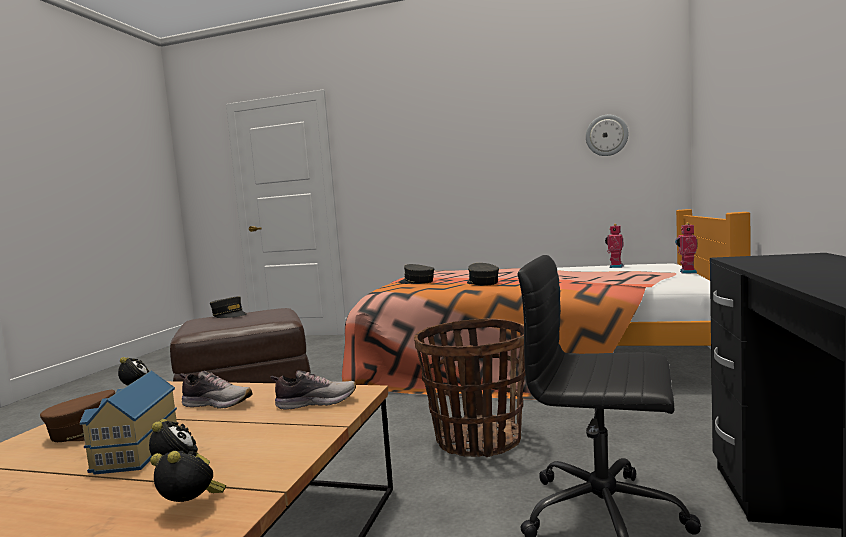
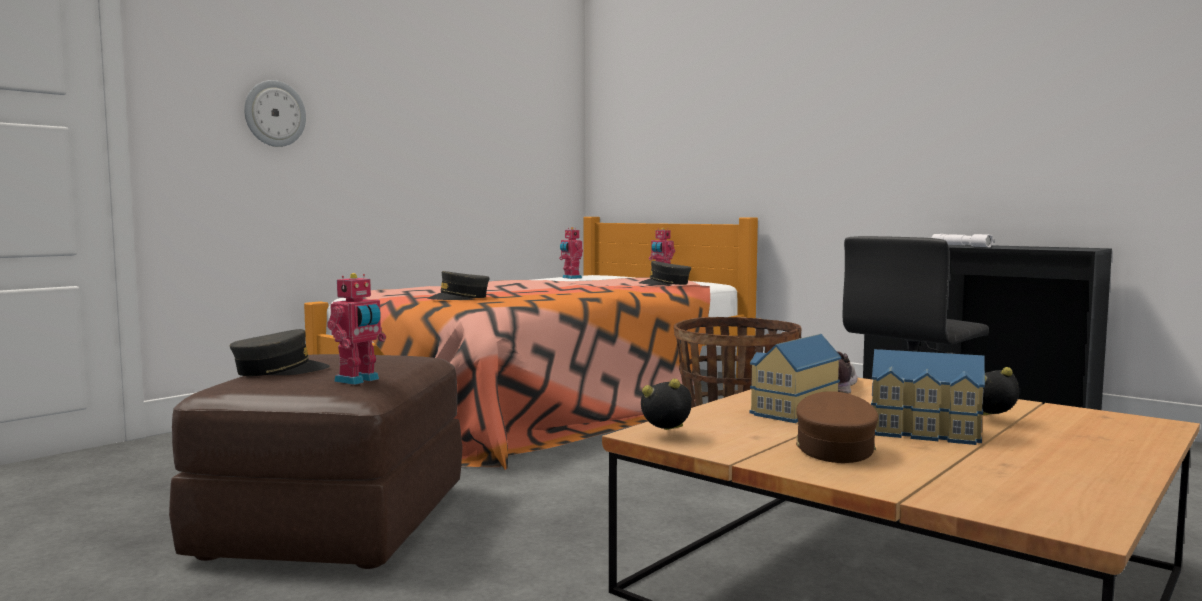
camera: 65 degrees left, 0 degrees up
(191, 506) = (1064, 419): alarm clock -> none
(207, 326) = (359, 380): none -> toy robot
(217, 403) = (791, 410): shoe -> toy house
(482, 283) = (558, 292): grey cap -> grey cap (665, 284)
(606, 135) = (524, 120): wall clock -> wall clock (274, 113)
(791, 269) = (961, 246): none -> white flashlight

